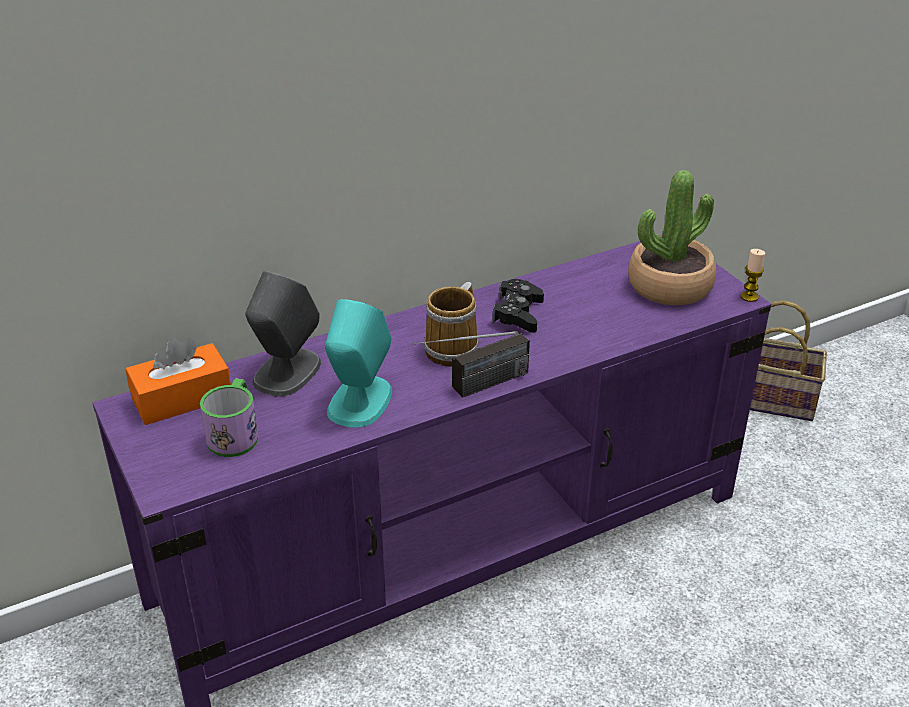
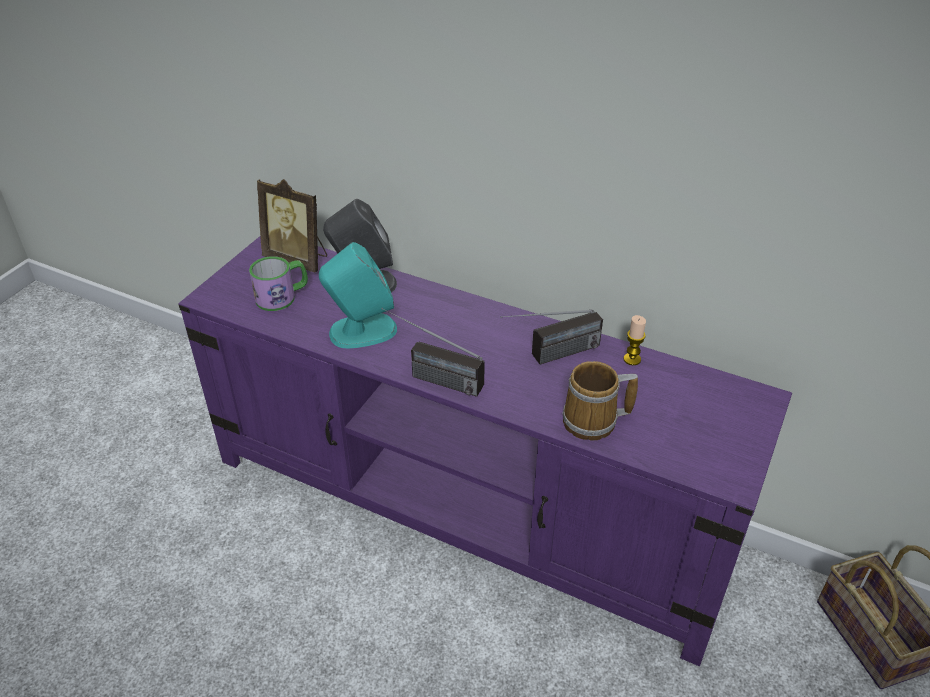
camera: 55 degrees right, 5 degrees up
(182, 399) = (298, 259): orange tissue box -> picture frame
(455, 348) = (469, 345): mug -> mug (593, 422)
(518, 313) = (550, 356): black game controller -> radio
(669, 286) = (696, 427): potted plant -> none
(749, 297) = (745, 488): candle -> candle (632, 359)

